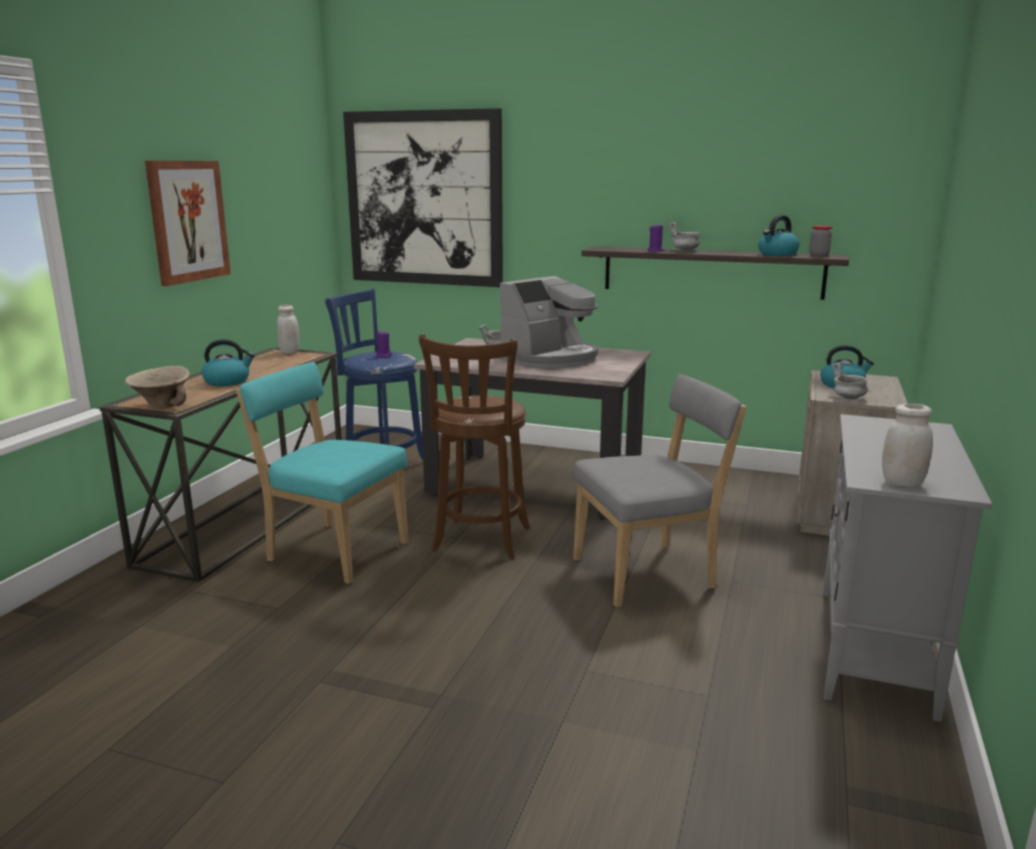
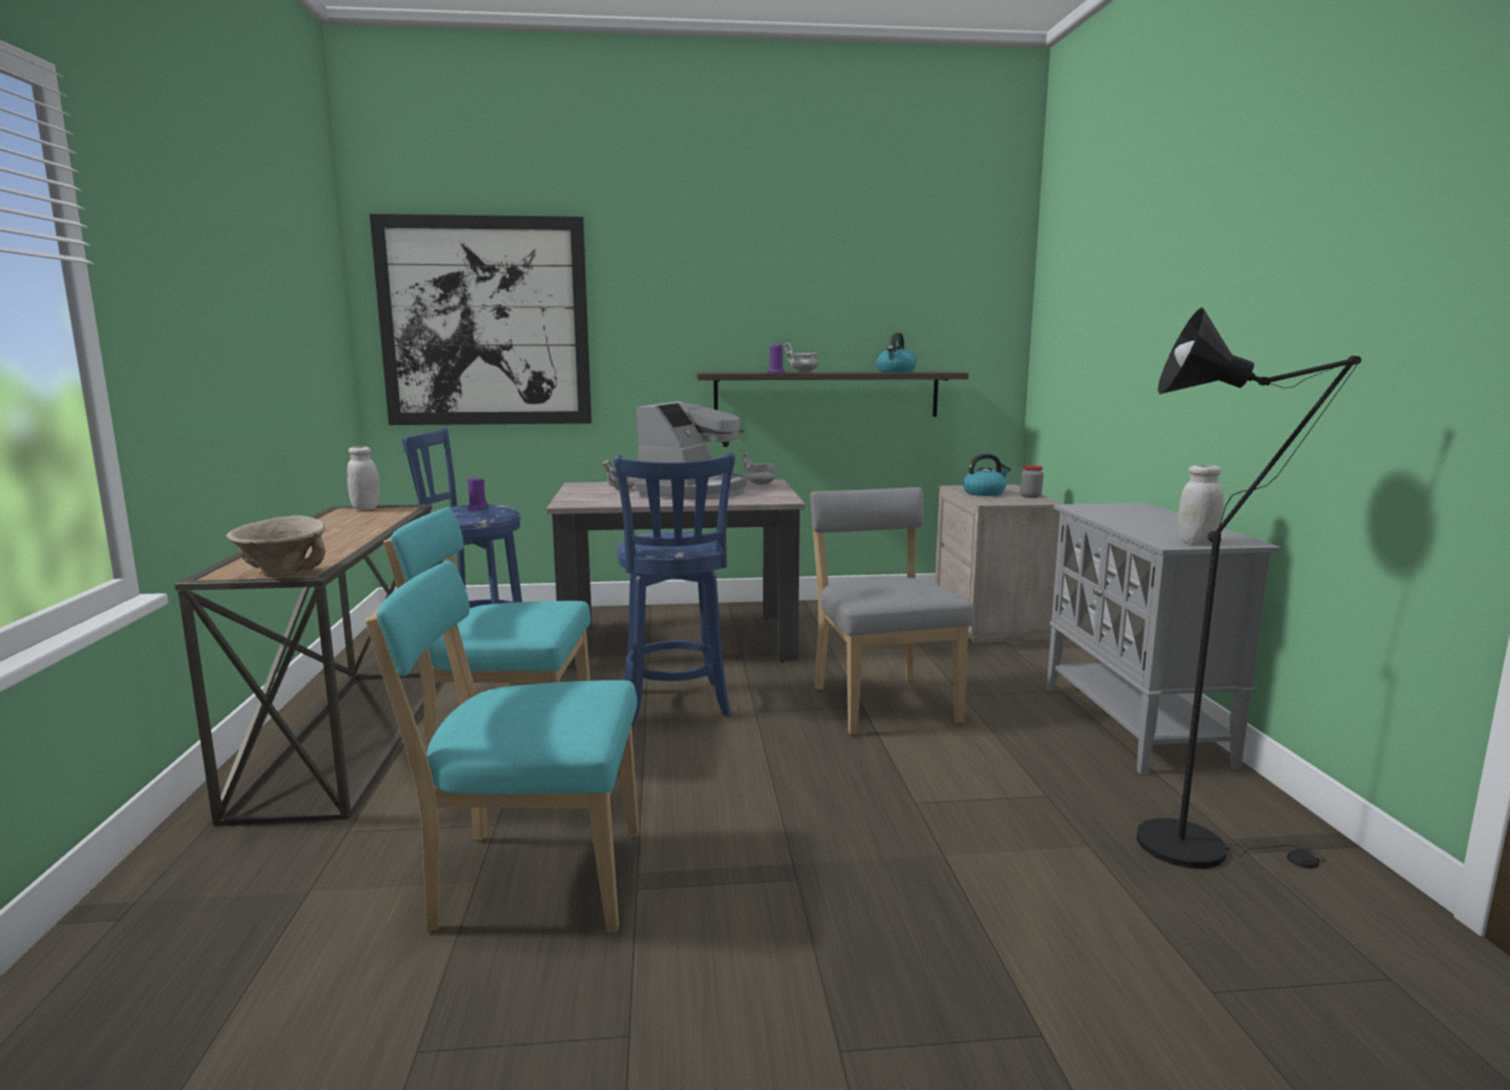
camera: 25 degrees left, 5 degrees down
(188, 221) = (226, 331): picture -> none
(228, 381) = (331, 541): kettle -> none
(261, 655) = (528, 879): none -> turquoise chair
(480, 541) = (675, 705): brown stool -> blue stool
(649, 573) = (881, 702): grey chair -> grey chair turned 60 degrees counterclockwise
(803, 782) = (1198, 845): none -> black floor lamp
(818, 255) = (934, 371): jar -> jar (1030, 496)
(847, 398) = (1006, 501): grey bowl -> grey bowl (759, 484)

